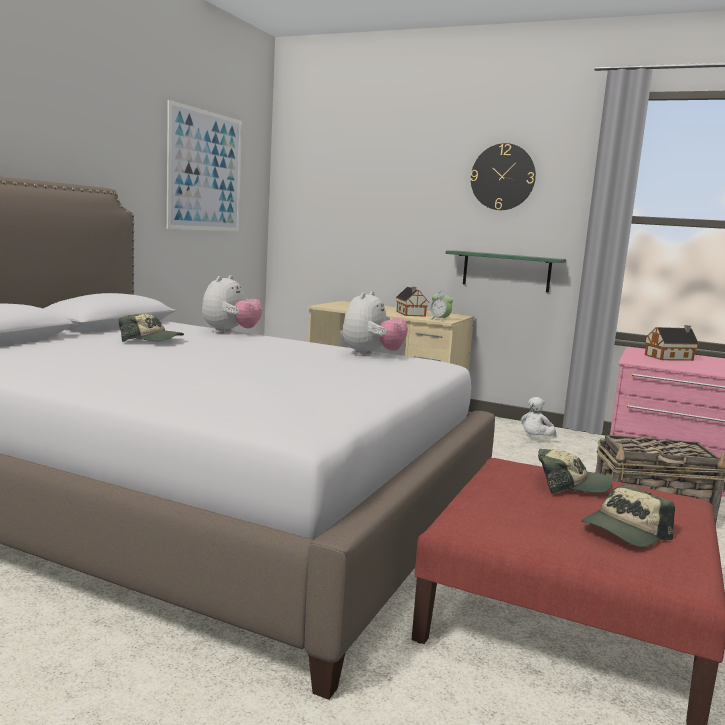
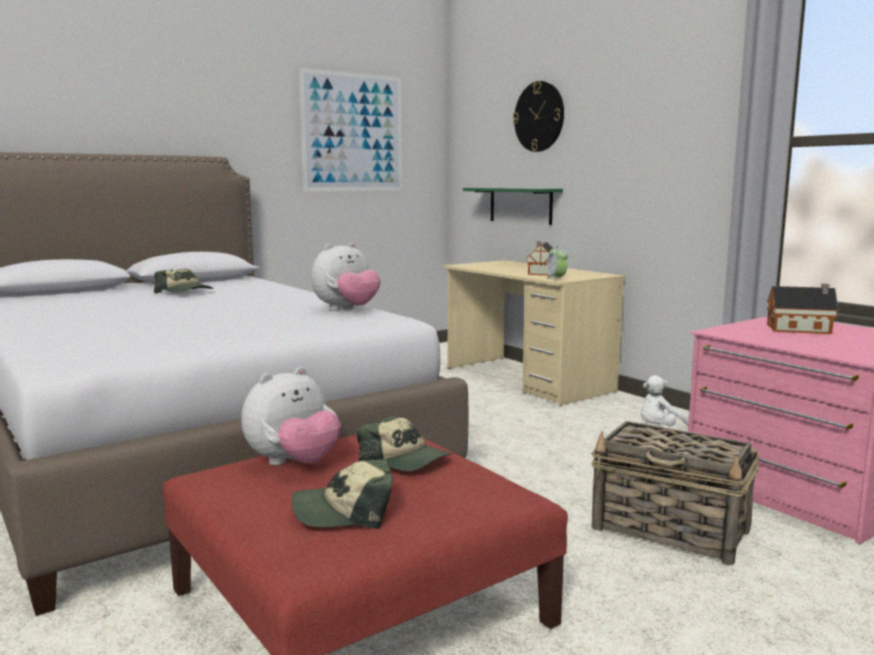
camera: 30 degrees right, 0 degrees up
(230, 332) = (277, 288): plush toy -> plush toy (293, 464)
(502, 177) = (650, 103): wall clock -> wall clock (539, 116)
(506, 271) = (657, 219): green shelf -> green shelf (520, 205)

